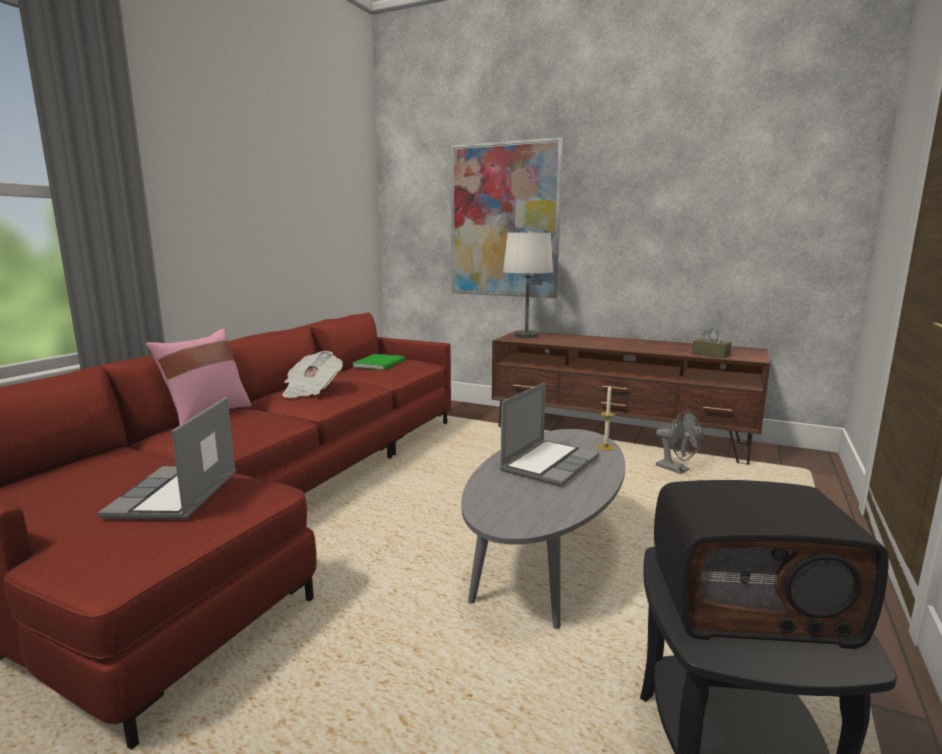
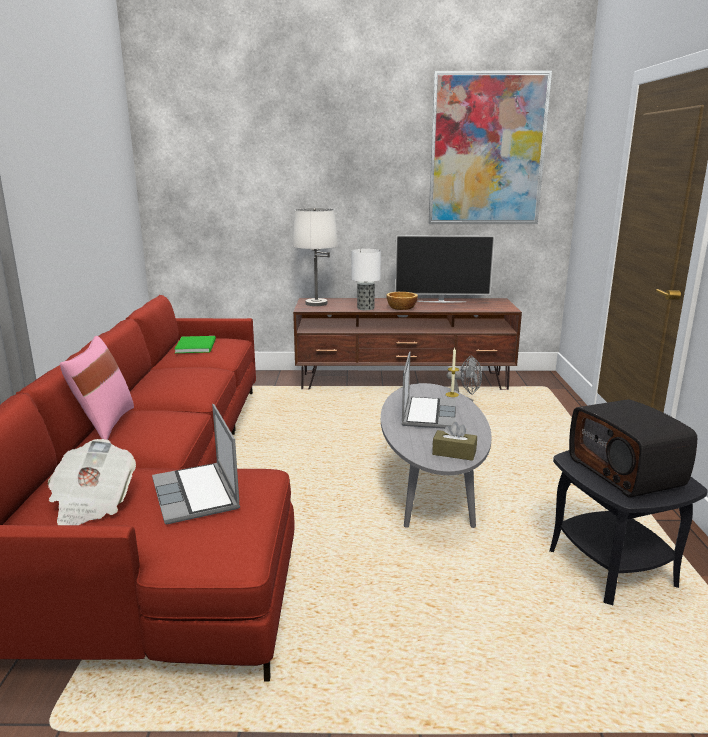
camera: 25 degrees left, 5 degrees up
(311, 390) = (174, 383): newspaper -> newspaper (92, 503)
(504, 221) = (279, 195): picture -> picture (487, 150)
(573, 343) = (365, 308): none -> table lamp
(614, 346) = (401, 308): none -> bowl
(673, 345) = (441, 301): none -> television
(710, 354) = (477, 308): brown tissue box -> brown tissue box (454, 453)
(750, 602) = (627, 472): radio -> radio turned 90 degrees clockwise

